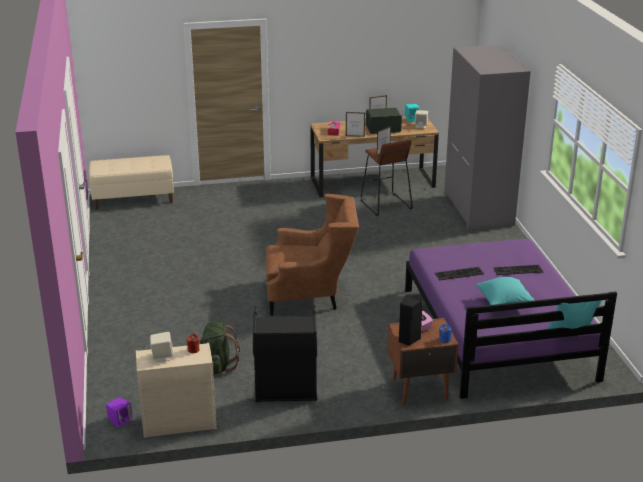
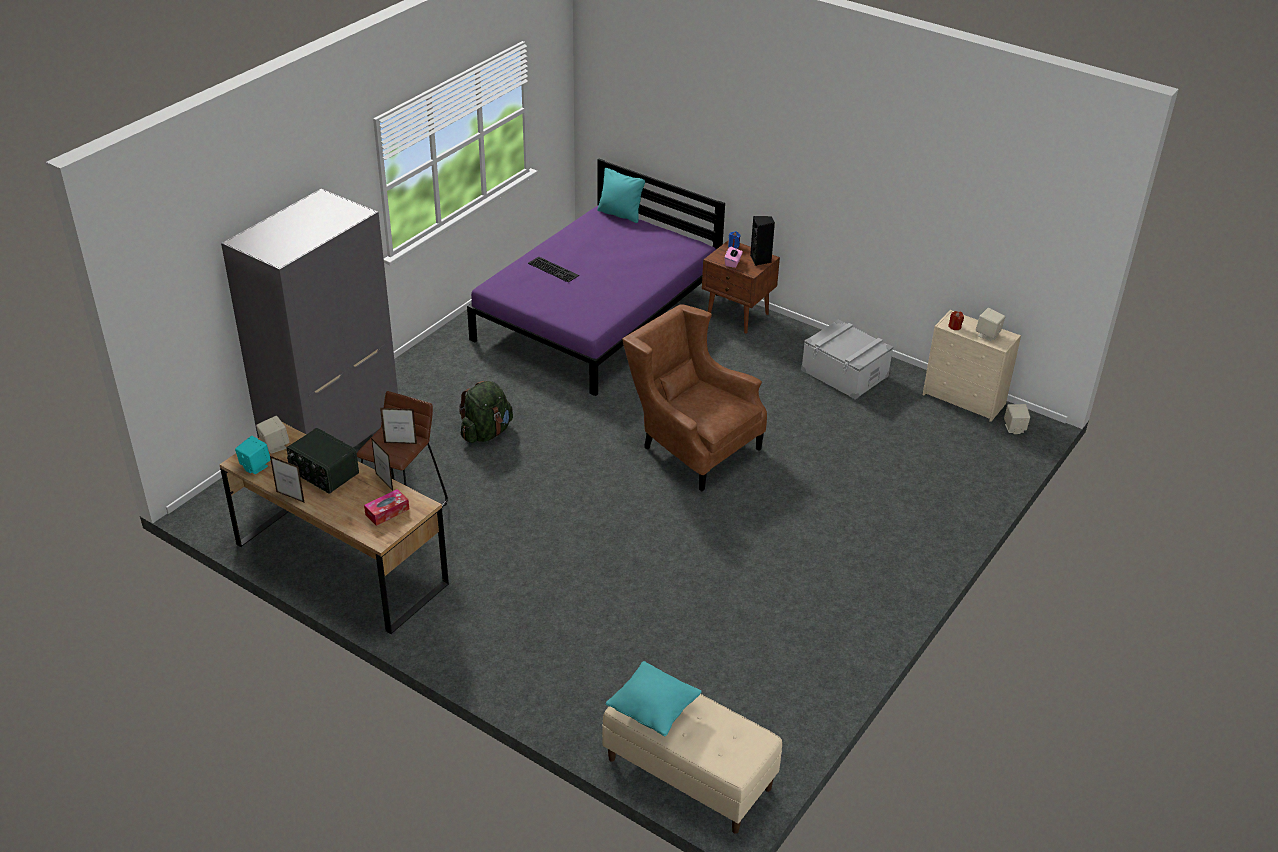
camera: 135 degrees left, 10 degrees up
(120, 421) = (1014, 428): purple speaker -> beige speaker
(217, 366) = (877, 428): green backpack -> green backpack (486, 433)
(286, 391) = (844, 373): black laundry basket -> grey storage box
(459, 274) = (607, 293): keyboard -> none
(504, 304) = (626, 253): turquoise pillow -> turquoise pillow (653, 711)

